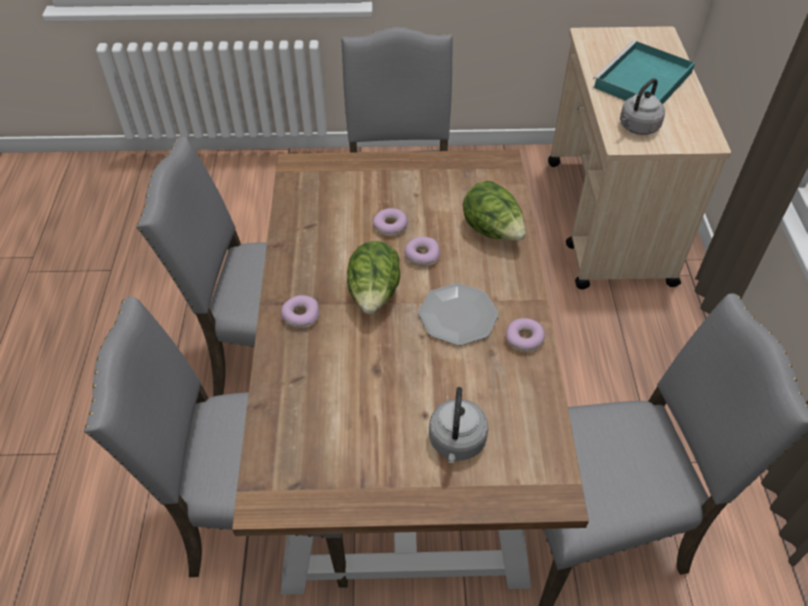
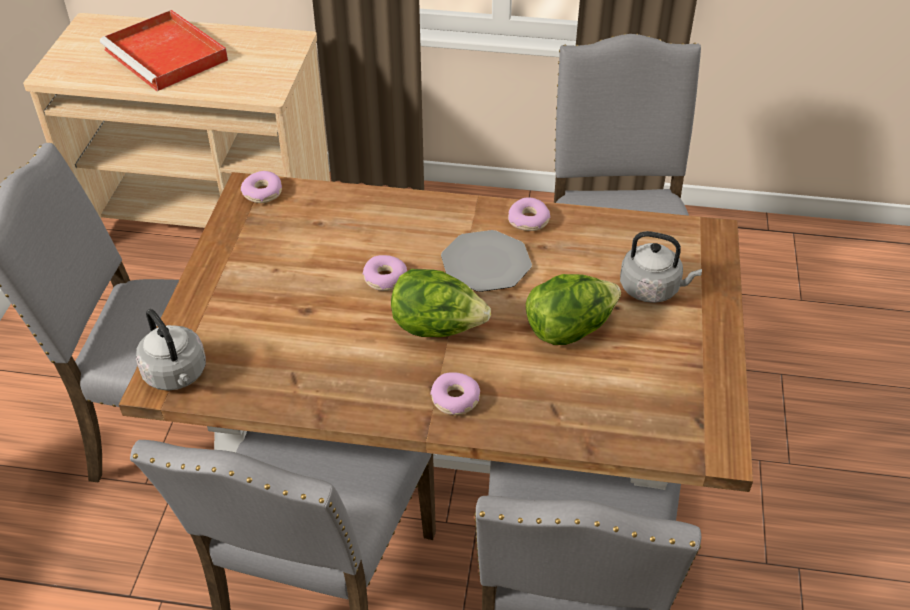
camera: 80 degrees left, 5 degrees down
(390, 226) = (325, 300): donut -> donut (263, 193)
(492, 231) = (364, 216): lettuce -> lettuce (569, 329)
(637, 127) = (247, 77): grey kettle -> grey kettle (177, 375)
(642, 81) = (167, 56): turquoise tray -> red tray

